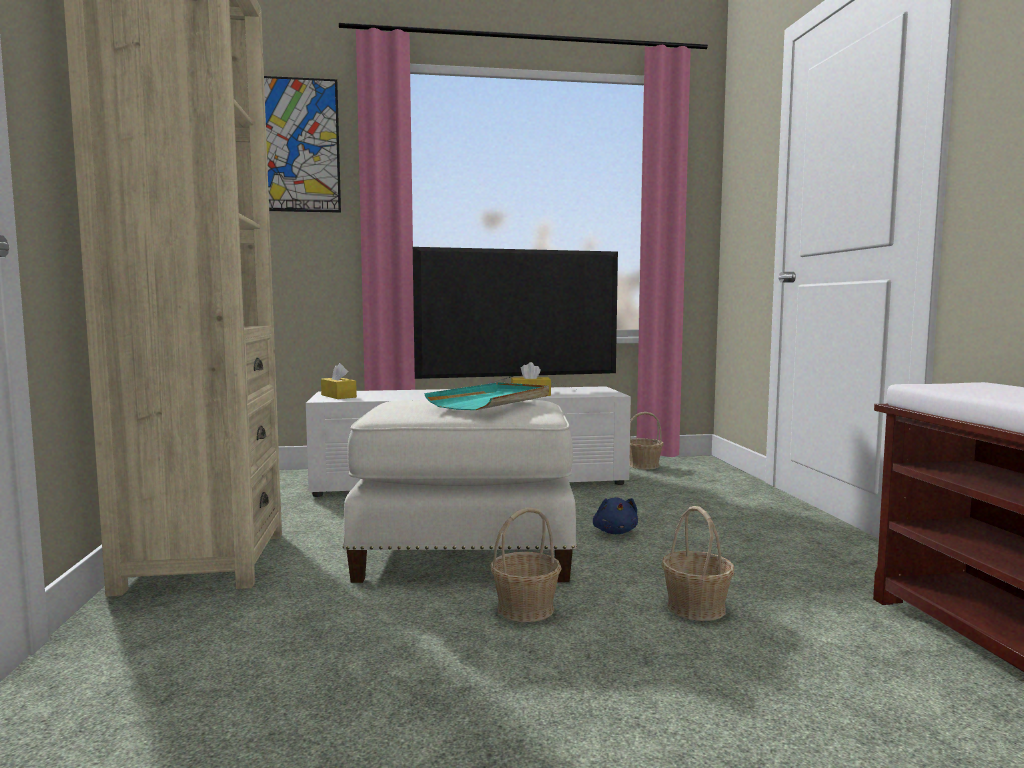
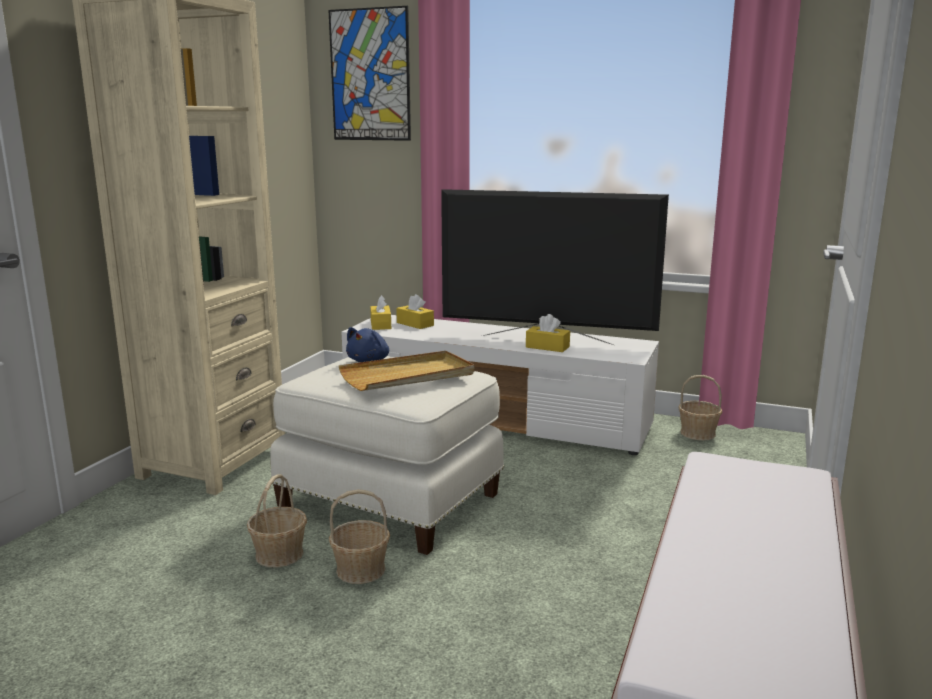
camera: 30 degrees right, 10 degrees up
(373, 393) = (415, 324): none -> yellow tissue box
(492, 401) = (408, 376): turquoise tray -> beige tray
(615, 532) = (541, 512): blue plush toy -> blue plush toy (369, 361)
(696, 607) = (491, 613): basket -> basket (280, 554)

